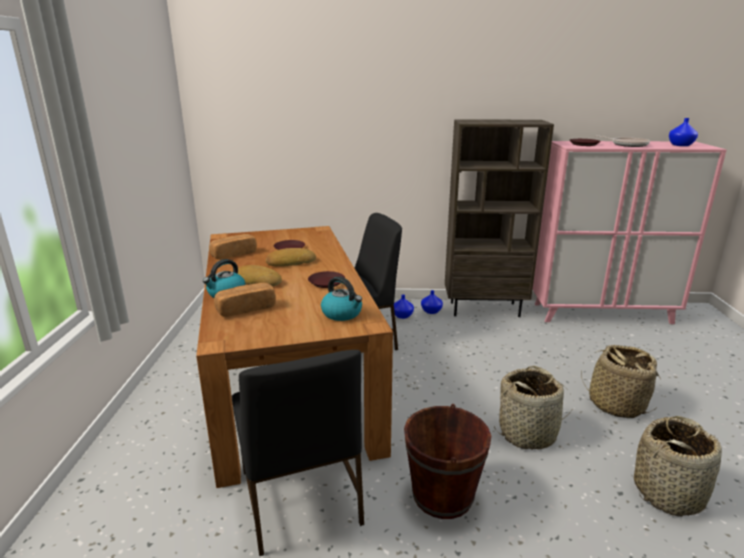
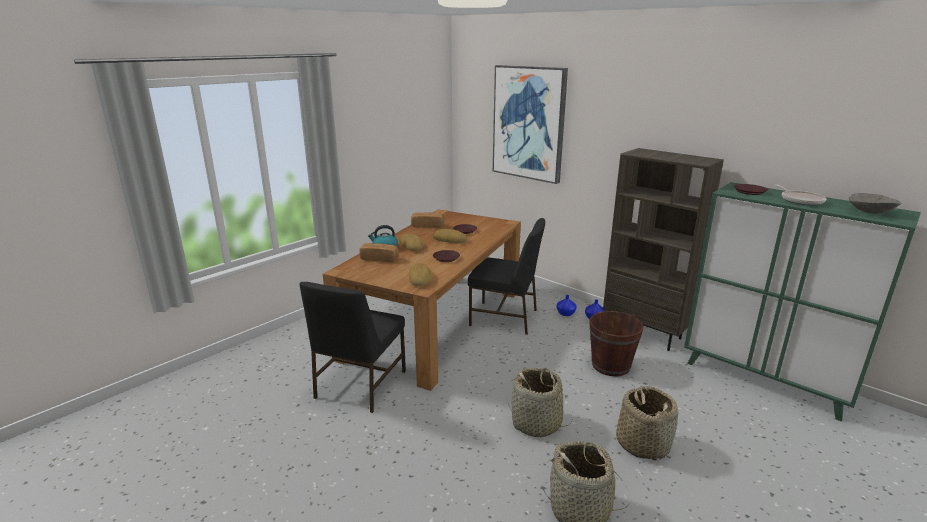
camera: 40 degrees right, 0 degrees up
(309, 107) = (529, 123): none -> picture
(342, 313) = (420, 278): kettle -> bread
(442, 495) = (430, 423): brown bucket -> brown bucket (610, 365)
(602, 313) = (765, 380): pink cabinet -> green cabinet
(680, 145) = (870, 212): blue vase -> grey bowl

